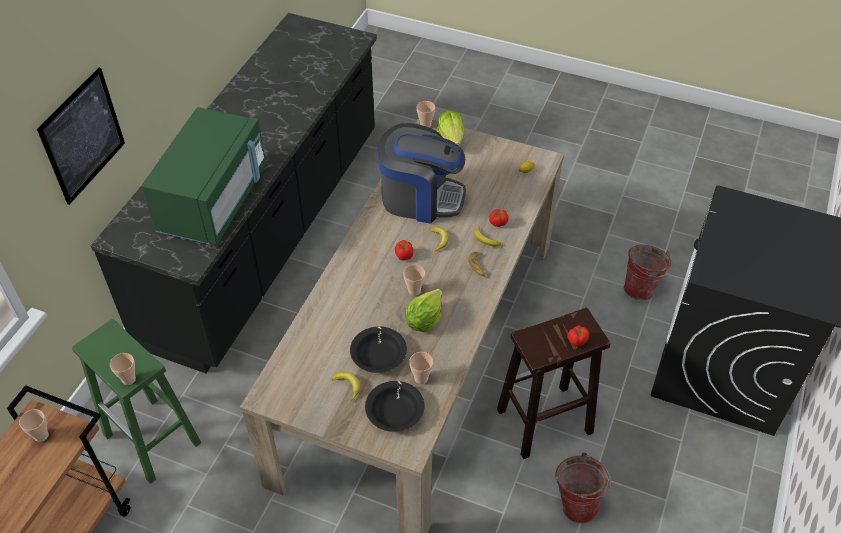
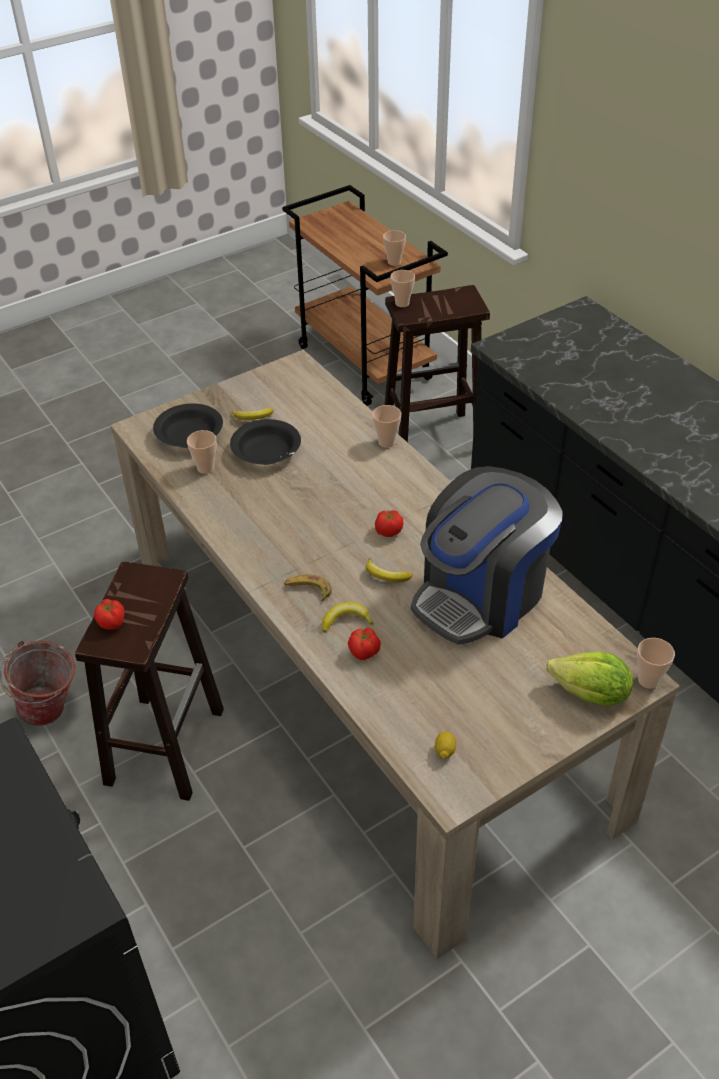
camera: 125 degrees right, 5 degrees down
(82, 136) = (647, 195): picture -> none
(153, 440) = (430, 439): green stool -> brown stool
(214, 201) = (592, 387): green microwave -> none
(414, 290) = (325, 515): cup -> cup (386, 442)
(424, 320) = (276, 504): lettuce -> none
(642, 288) = (249, 1039): bucket -> none

